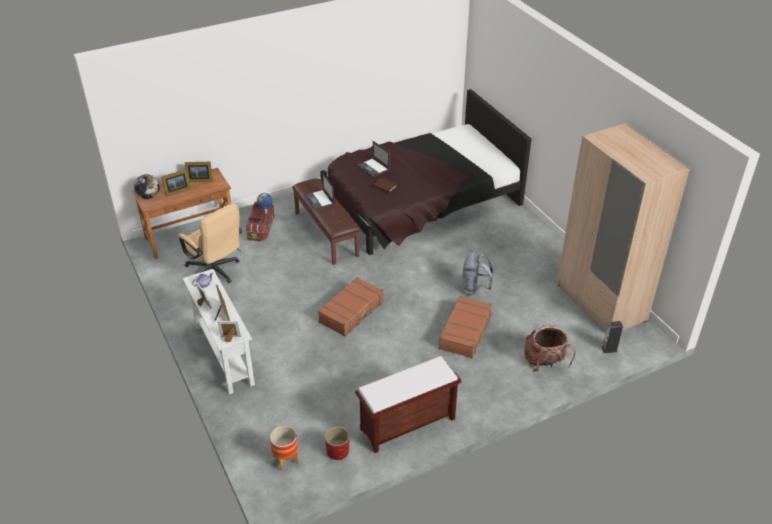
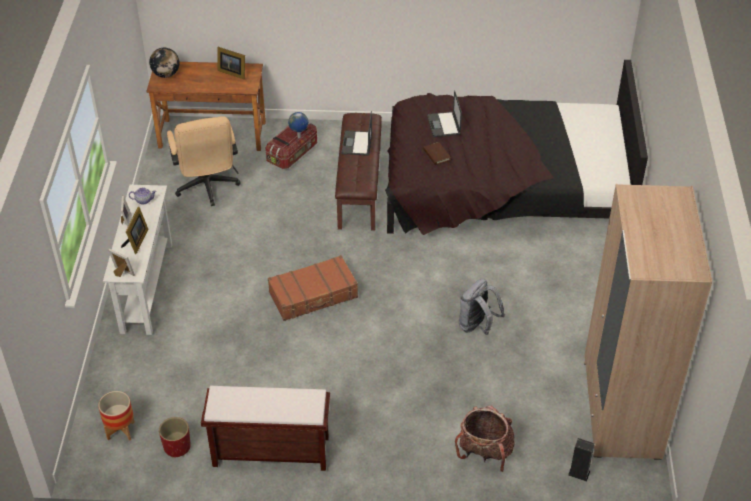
camera: 30 degrees right, 5 degrees up
(176, 191) = (198, 77): picture frame -> none
(464, 332) = (420, 374): brown suitcase -> none

